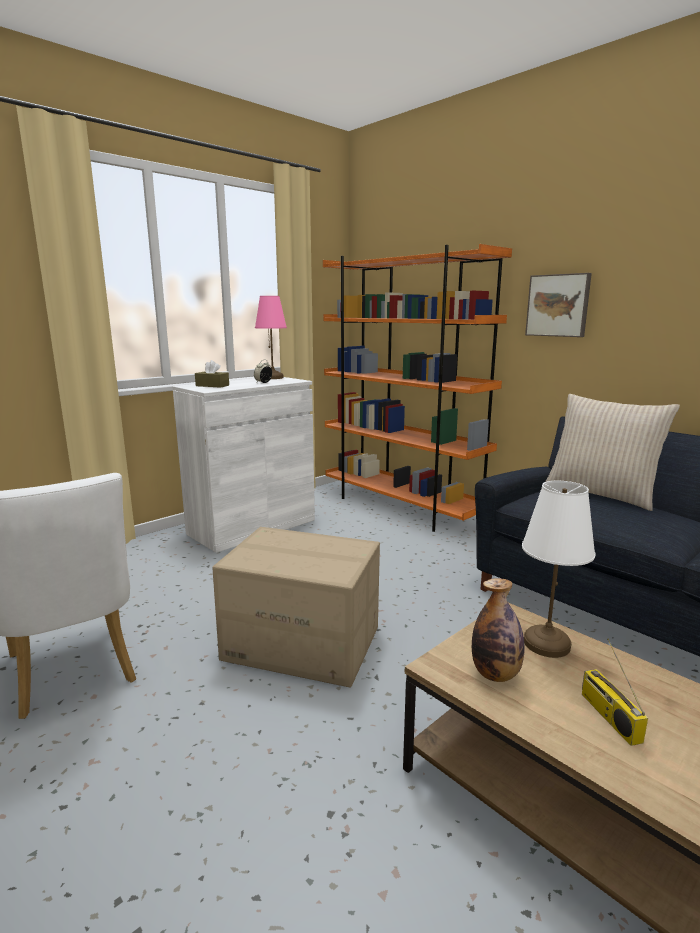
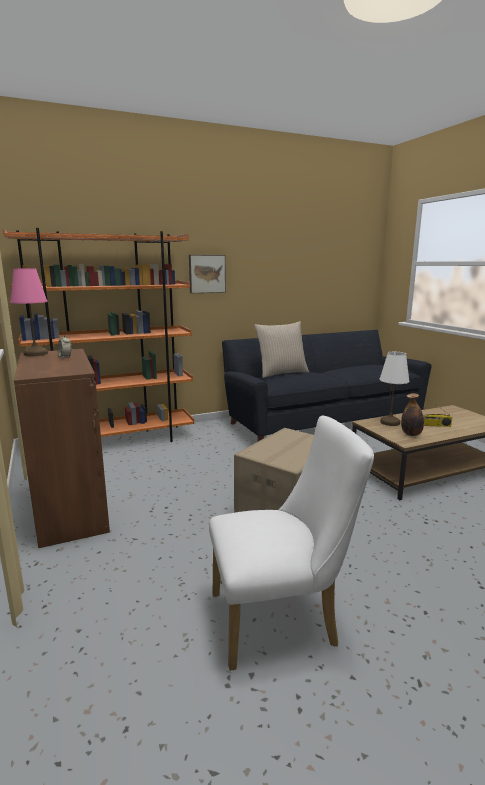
camera: 70 degrees left, 0 degrees up
(212, 385) = (50, 369): brown tissue box -> none
(252, 527) = (71, 507): white cabinet -> brown cabinet

